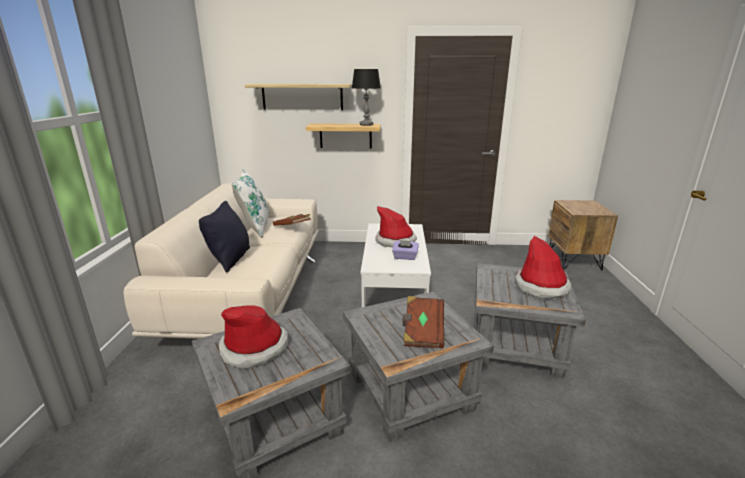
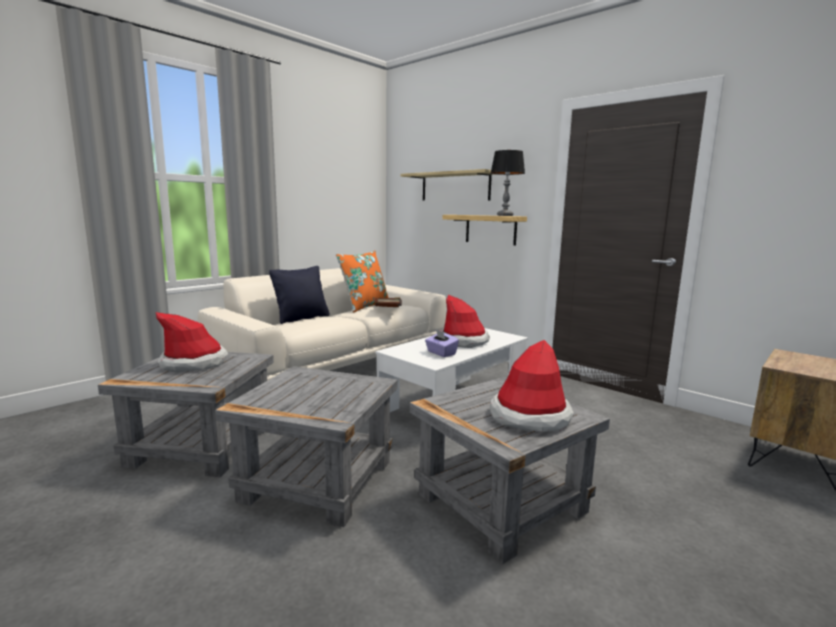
camera: 40 degrees right, 10 degrees down
(255, 227) = (364, 306): white pillow -> orange pillow
(422, 332) = (312, 398): brown book -> none

